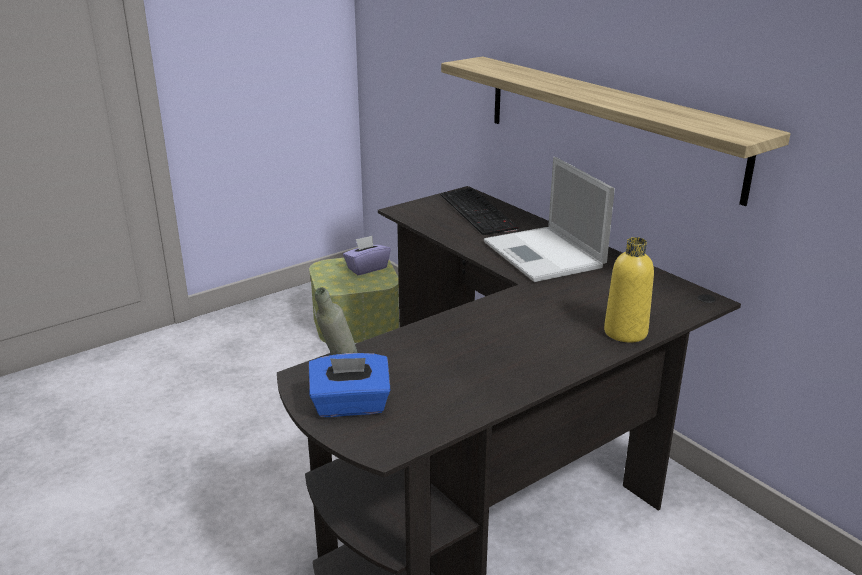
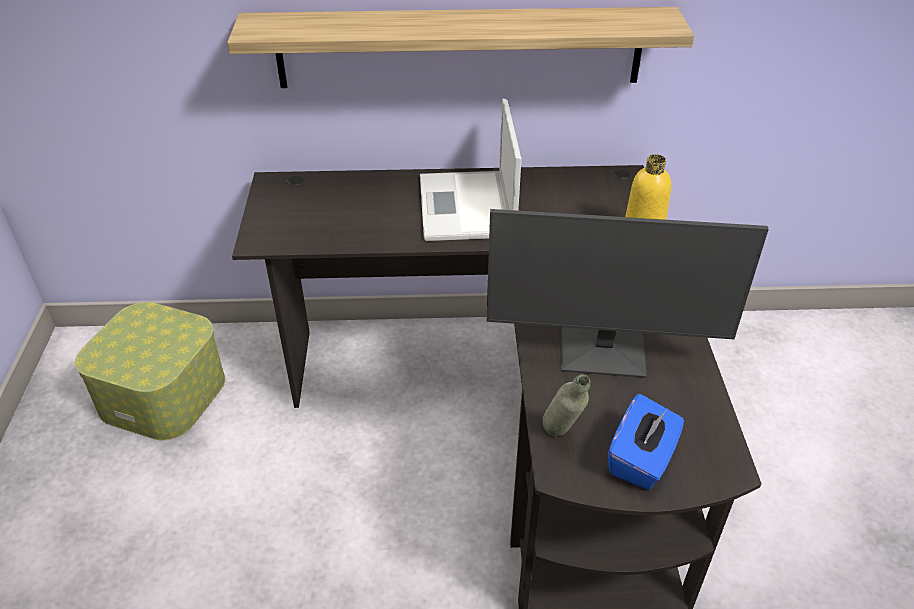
camera: 55 degrees left, 15 degrees up
(367, 268) = (148, 328): purple tissue box -> none
(453, 356) = (603, 352): none -> monitor
(479, 212) = (330, 196): keyboard -> none
(545, 255) = (467, 208): laptop -> laptop turned 75 degrees clockwise

